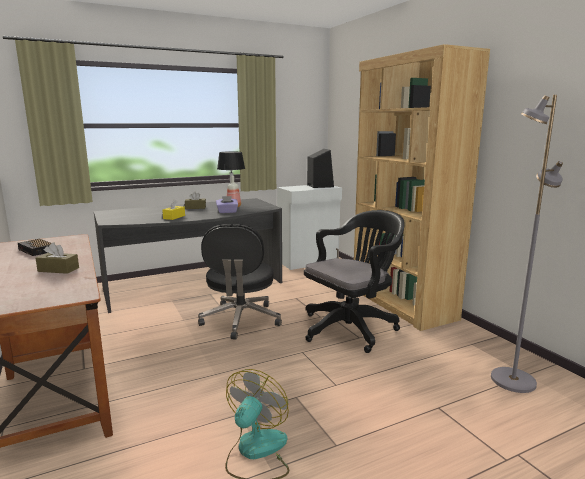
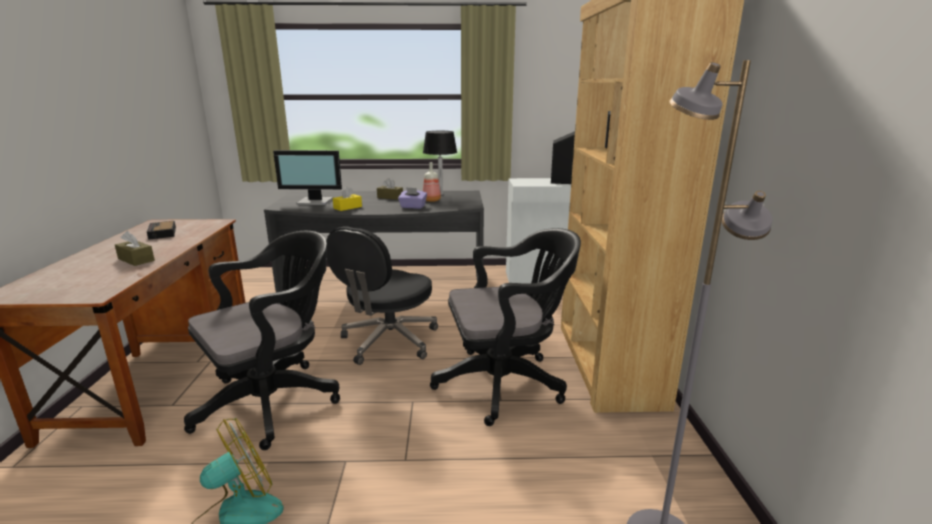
camera: 25 degrees right, 5 degrees up
(136, 216) = (315, 202): none -> monitor
(194, 377) = (274, 401): none -> black office chair

